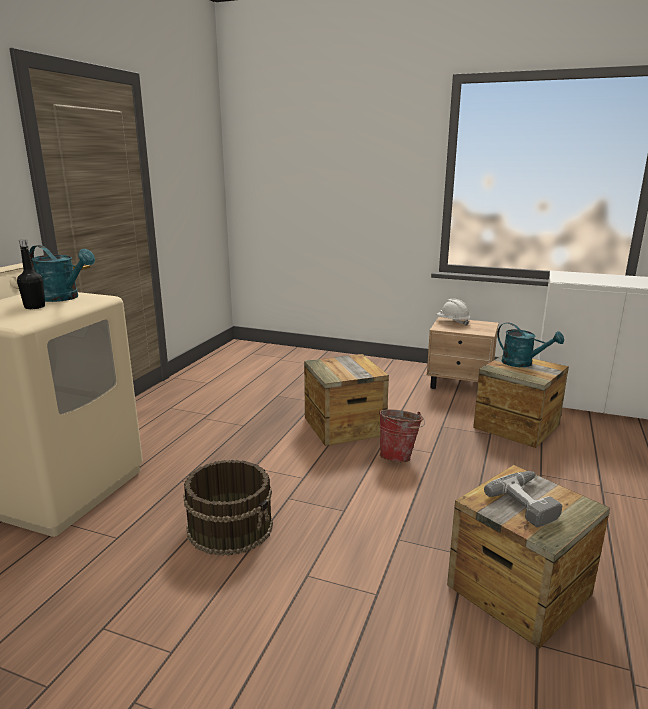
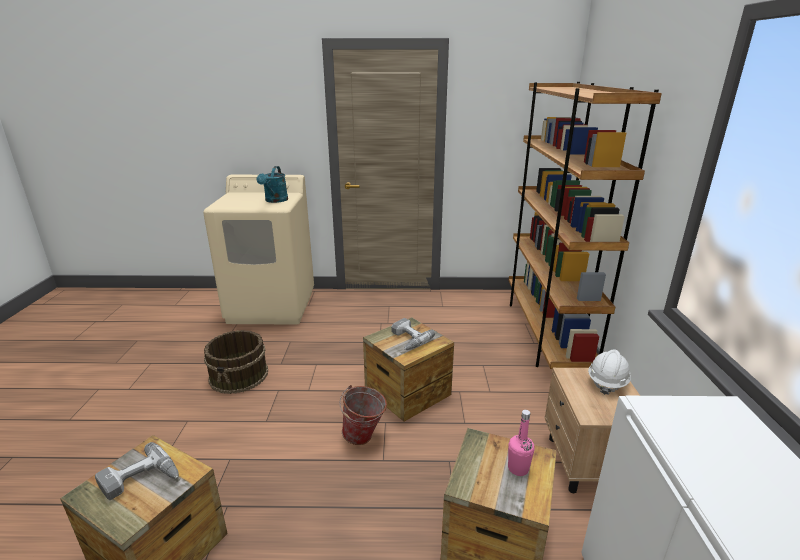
camera: 70 degrees right, 5 degrees up
(34, 307) = (252, 201): black bottle -> none
(302, 357) = (545, 333): none -> brown bookcase
(345, 367) = (407, 339): none -> power drill
(522, 363) = (518, 468): turquoise watering can -> pink bottle

